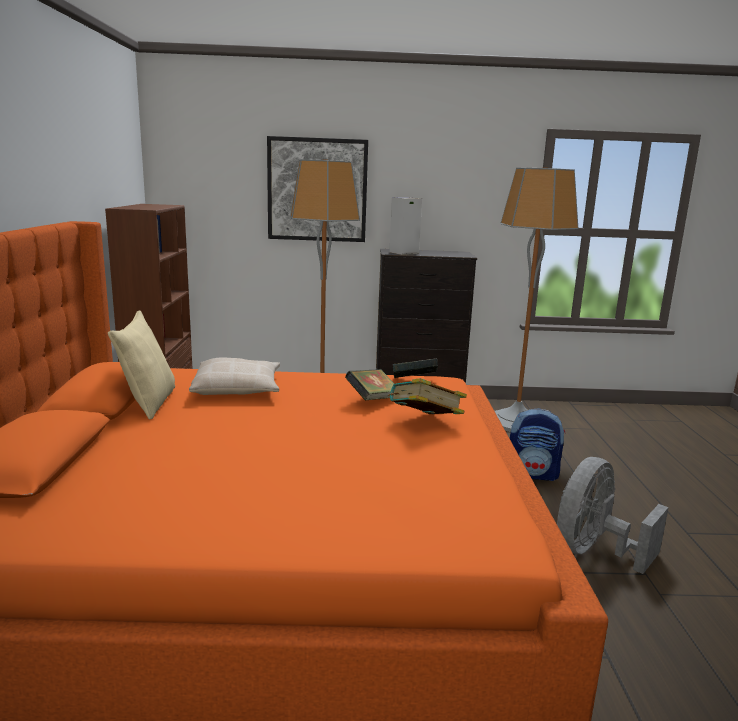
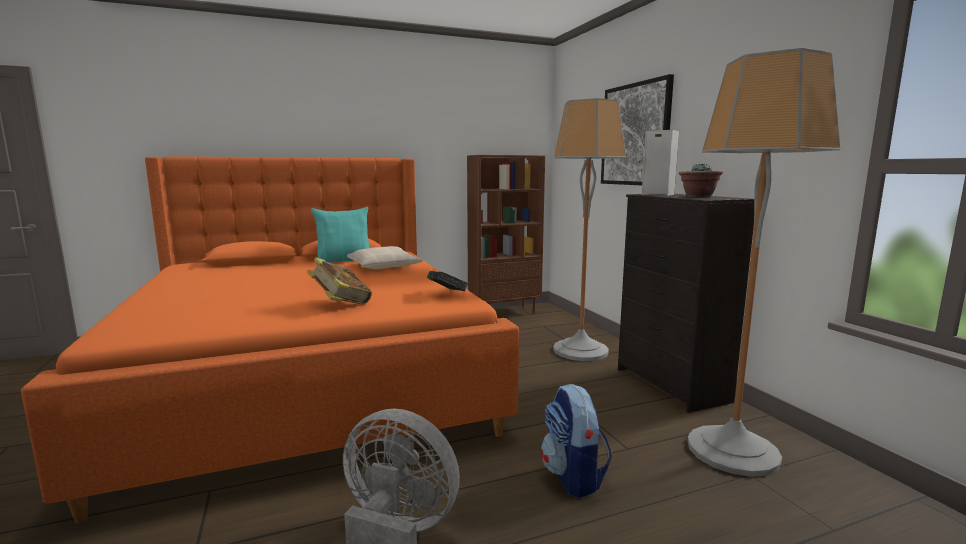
camera: 70 degrees right, 5 degrees down
(148, 402) = (344, 260): beige pillow -> turquoise pillow
(372, 399) = (387, 290): book -> none
(441, 253) = (698, 197): none -> potted plant

